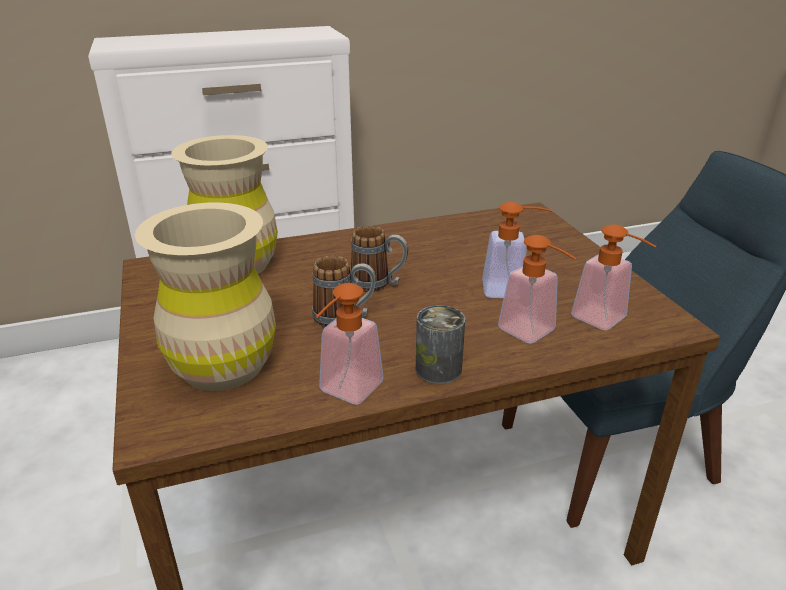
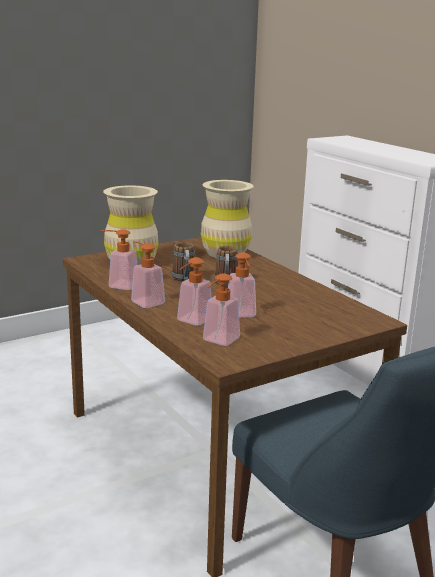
camera: 75 degrees right, 10 degrees down
(438, 369) = (144, 301): can -> soap dispenser

